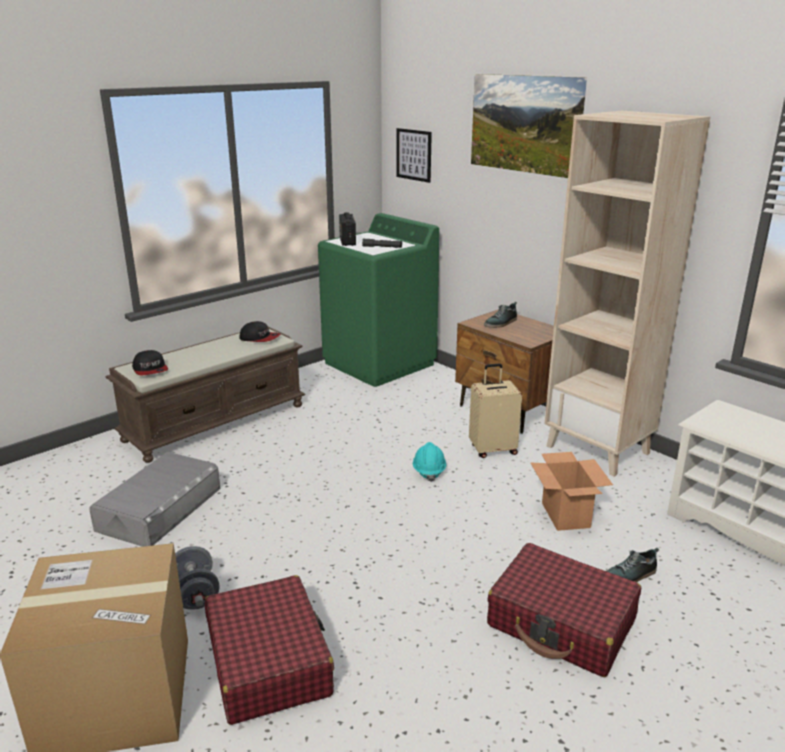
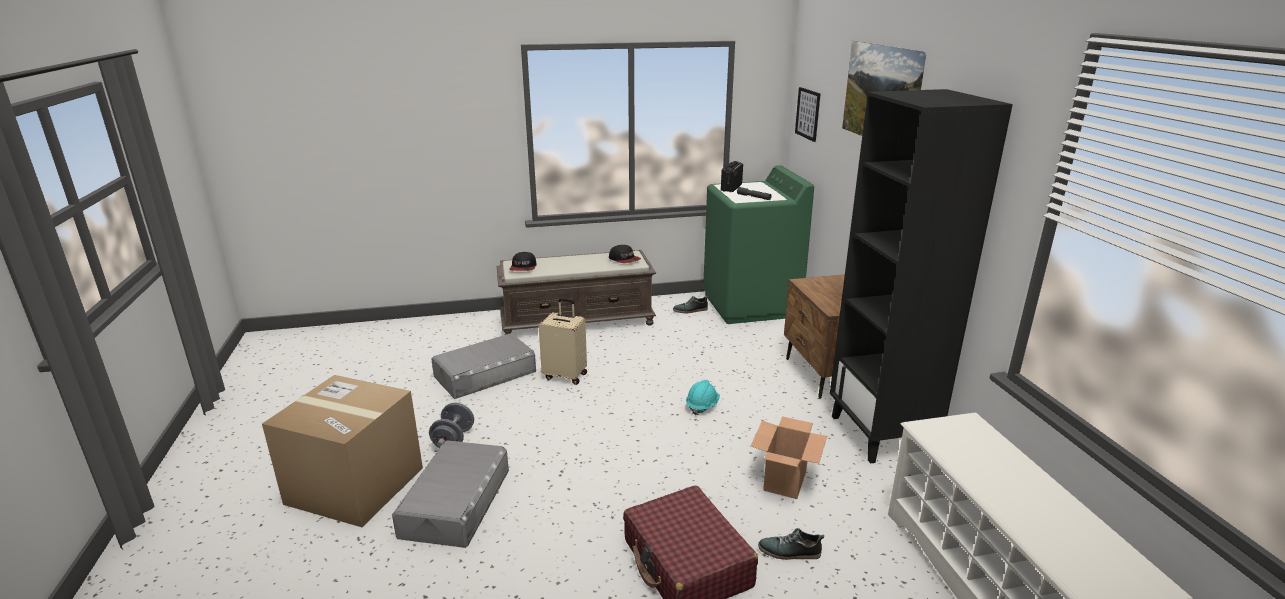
camera: 30 degrees right, 0 degrees up
(268, 662) = (455, 502): red suitcase -> grey storage box
(492, 449) = (777, 404): beige suitcase -> beige suitcase (566, 375)
(501, 323) = (829, 287): shoe -> shoe (690, 310)
(598, 449) = (881, 435): beige bookcase -> black bookcase

